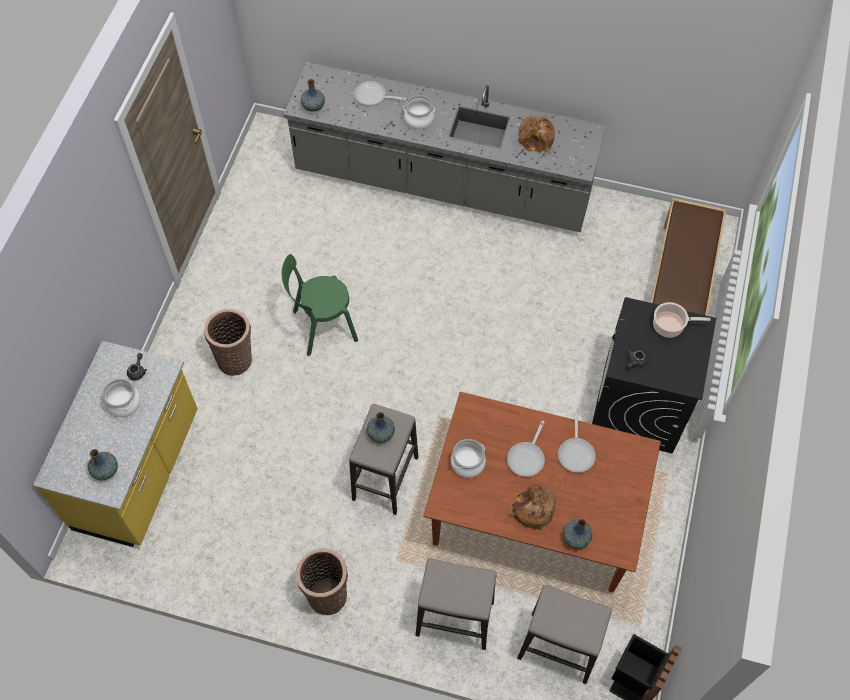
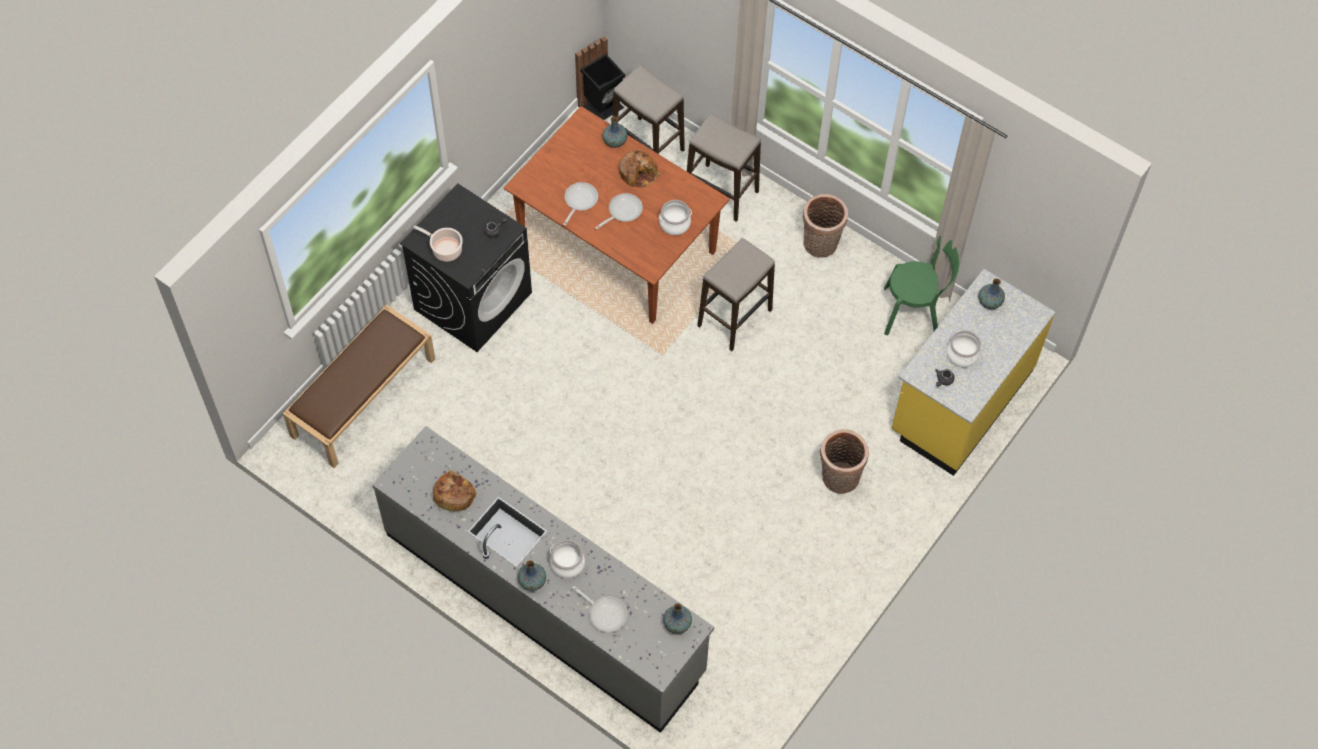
camera: 160 degrees left, 0 degrees up
(321, 327) = (741, 482): green chair -> green chair (915, 312)
(381, 434) = (739, 271): vase -> vase (532, 581)

